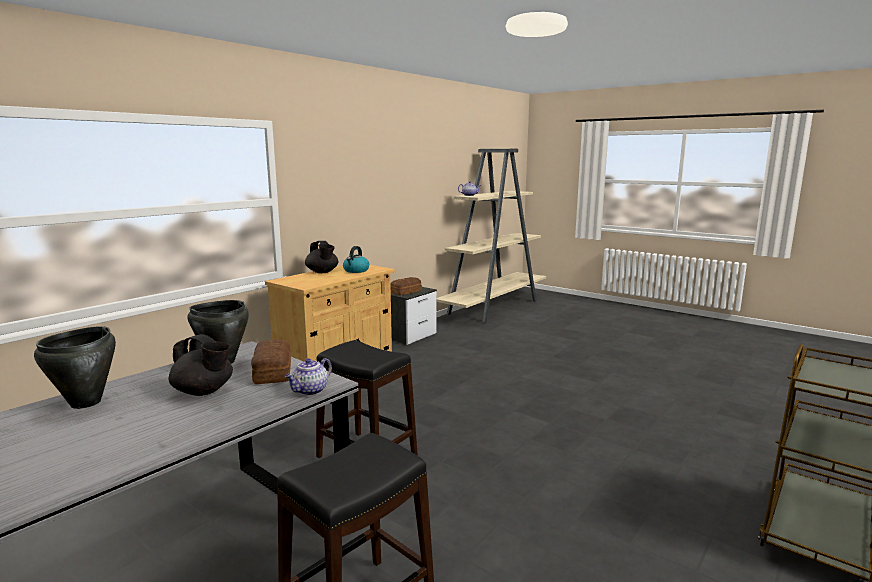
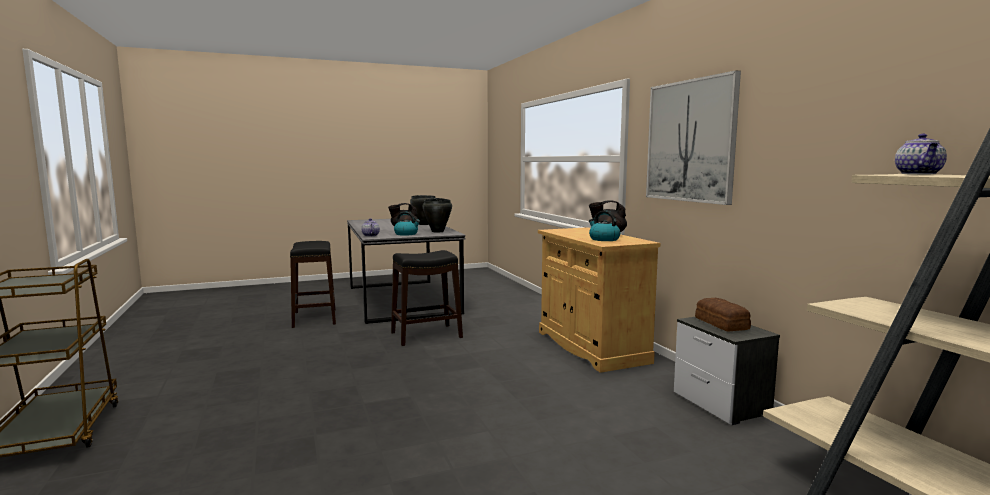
camera: 120 degrees right, 5 degrees down
(271, 372) = (406, 234): bread -> kettle
(345, 183) = (690, 141): none -> picture

